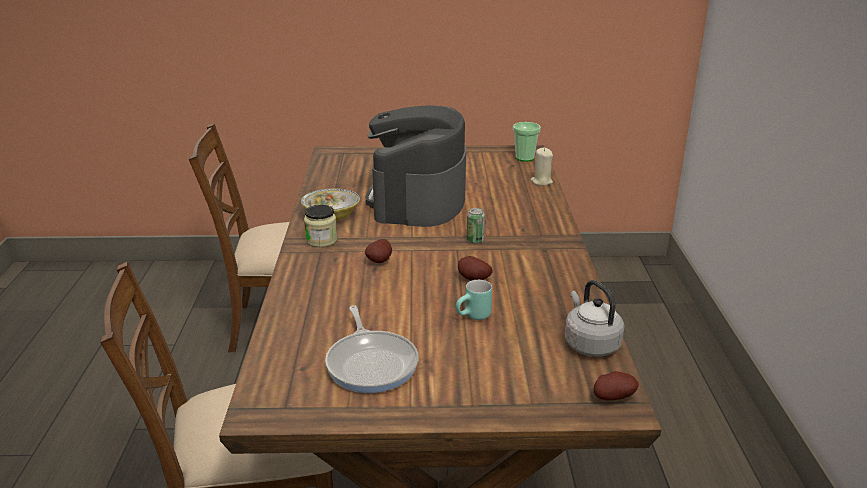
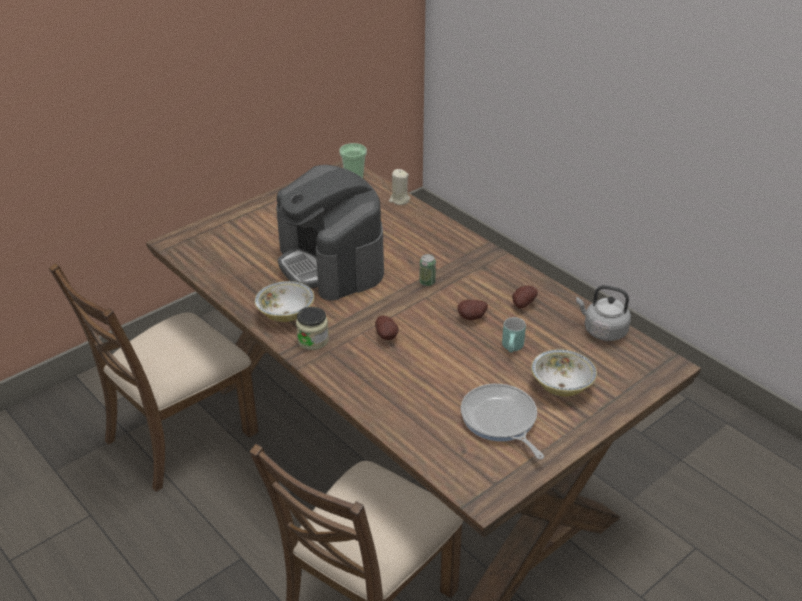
camera: 40 degrees left, 10 degrees up
(371, 363) = (500, 421): frying pan -> frying pan turned 150 degrees counterclockwise
(474, 366) = (561, 386): none -> bowl
(612, 397) = (657, 362): potato -> potato (522, 304)

